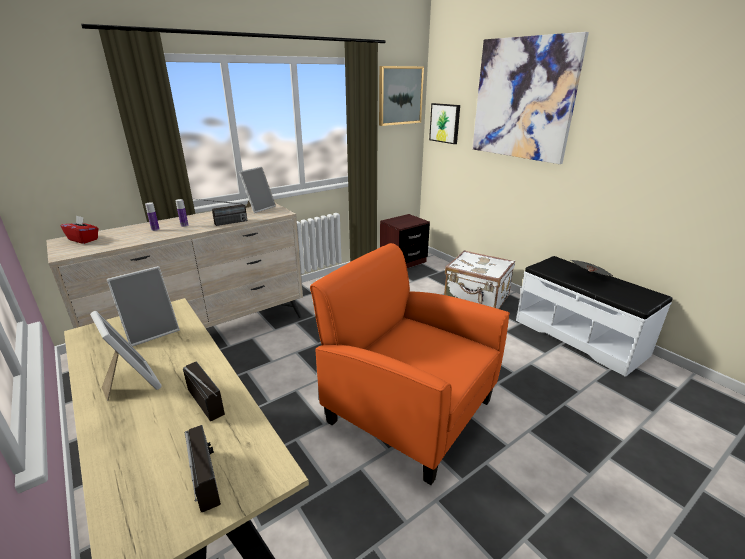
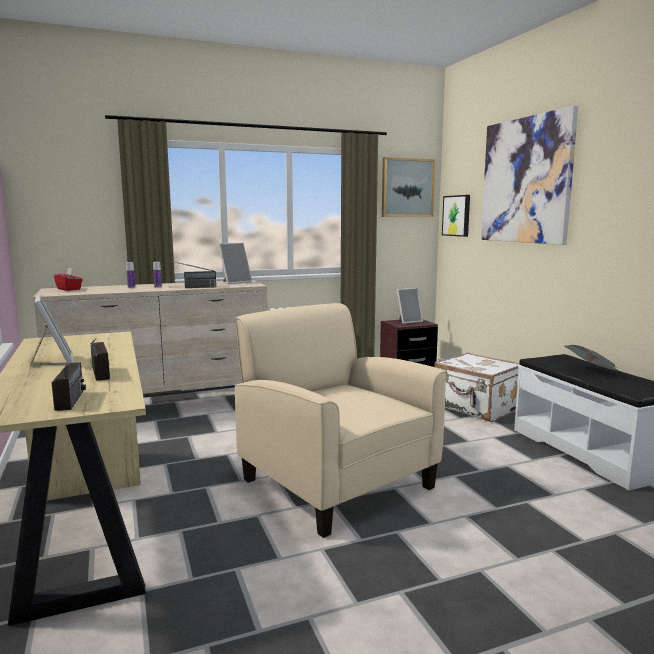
camera: 15 degrees right, 15 degrees down
(152, 331) = (89, 343): picture frame -> picture frame (408, 321)
(408, 410) = (335, 482): orange armchair -> beige armchair

